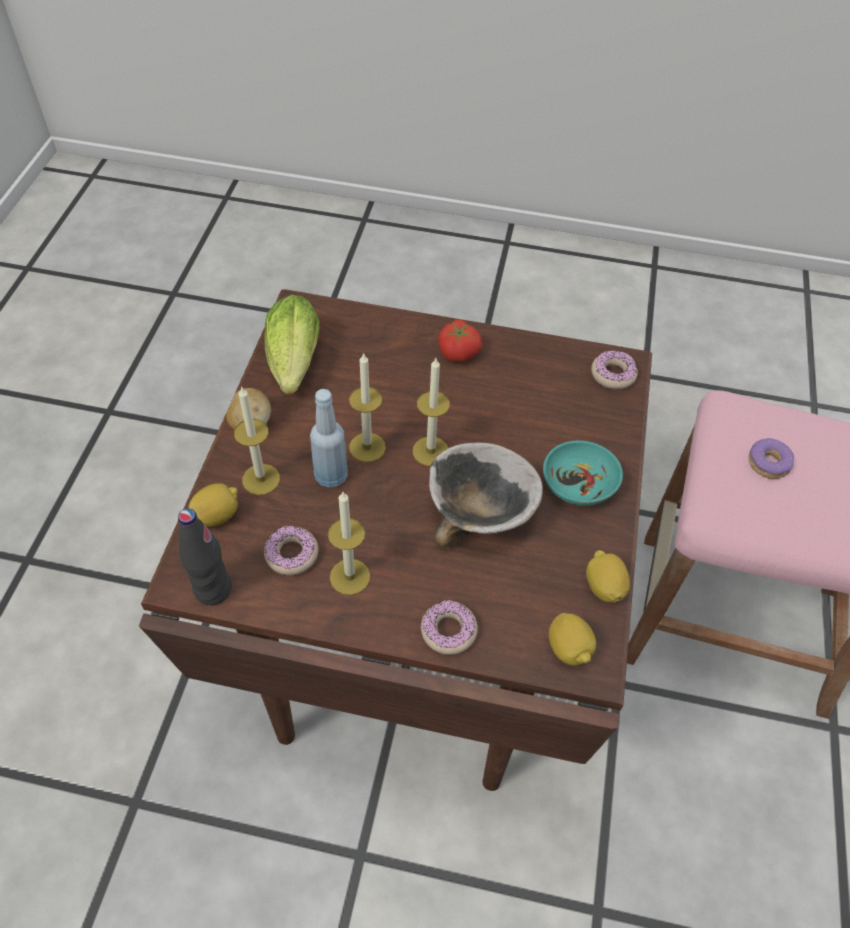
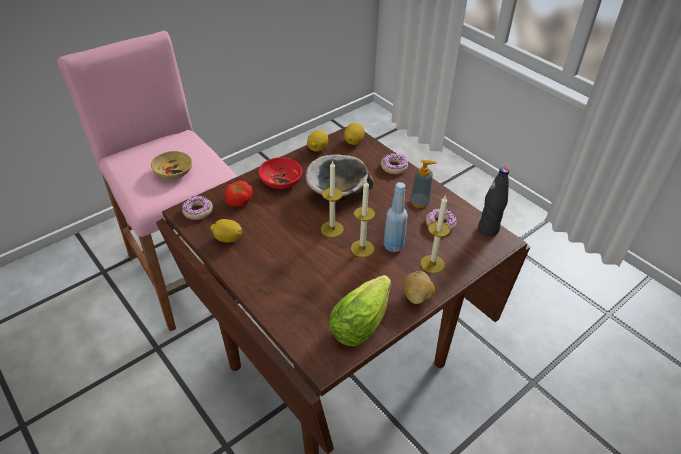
camera: 140 degrees left, 10 degrees down
(217, 515) = (467, 259): lemon -> lemon (228, 239)
(350, 576) = (419, 202): candle -> soap dispenser
(459, 351) = (257, 269): tomato -> tomato (239, 201)
(579, 484) = (281, 180): turquoise bowl -> red bowl
(768, 464) = (174, 172): donut -> beige bowl

